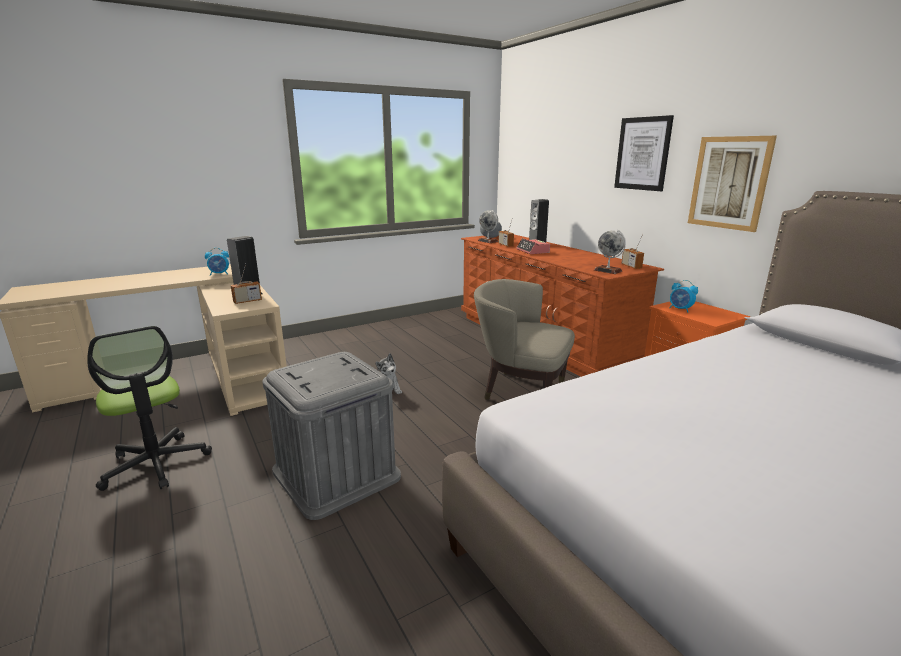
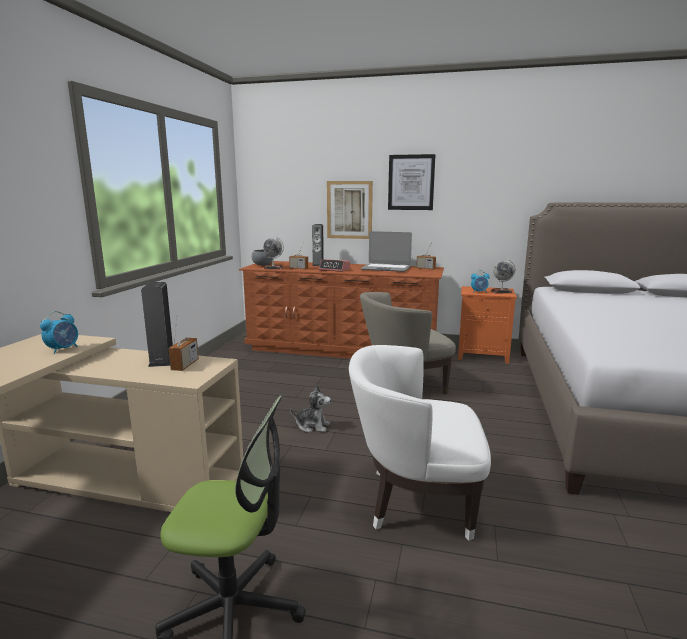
camera: 45 degrees left, 5 degrees down
(336, 473) = (414, 501): grey storage box -> white armchair
(586, 259) = (386, 268): none -> laptop
(608, 270) = (424, 273): globe -> globe (501, 292)
(729, 183) = (485, 201): picture -> picture (349, 210)

